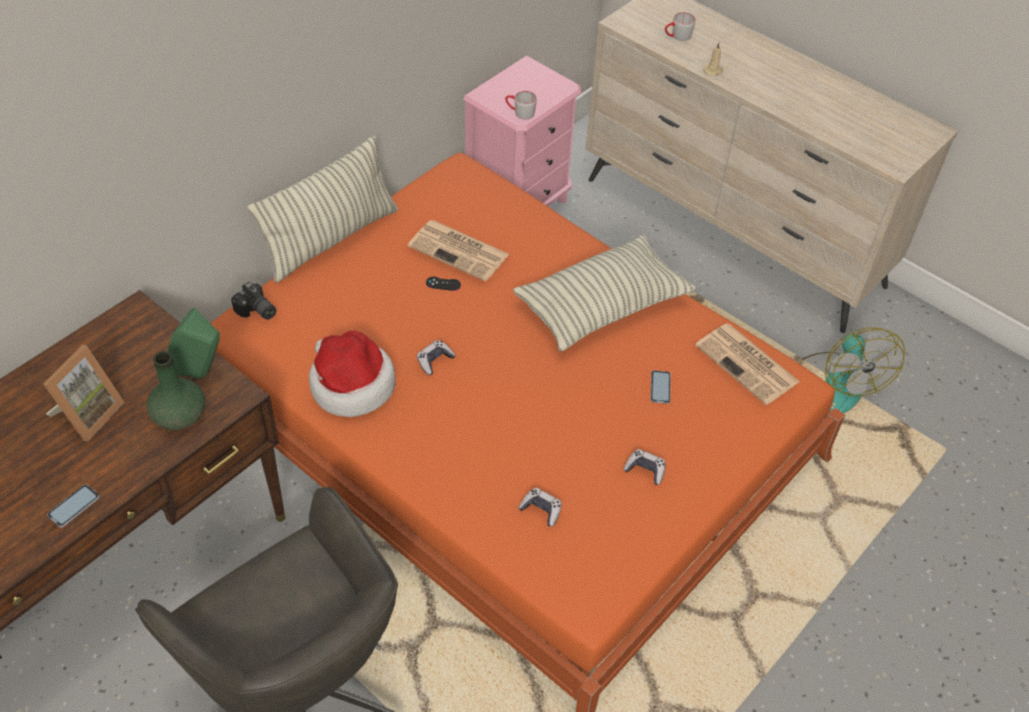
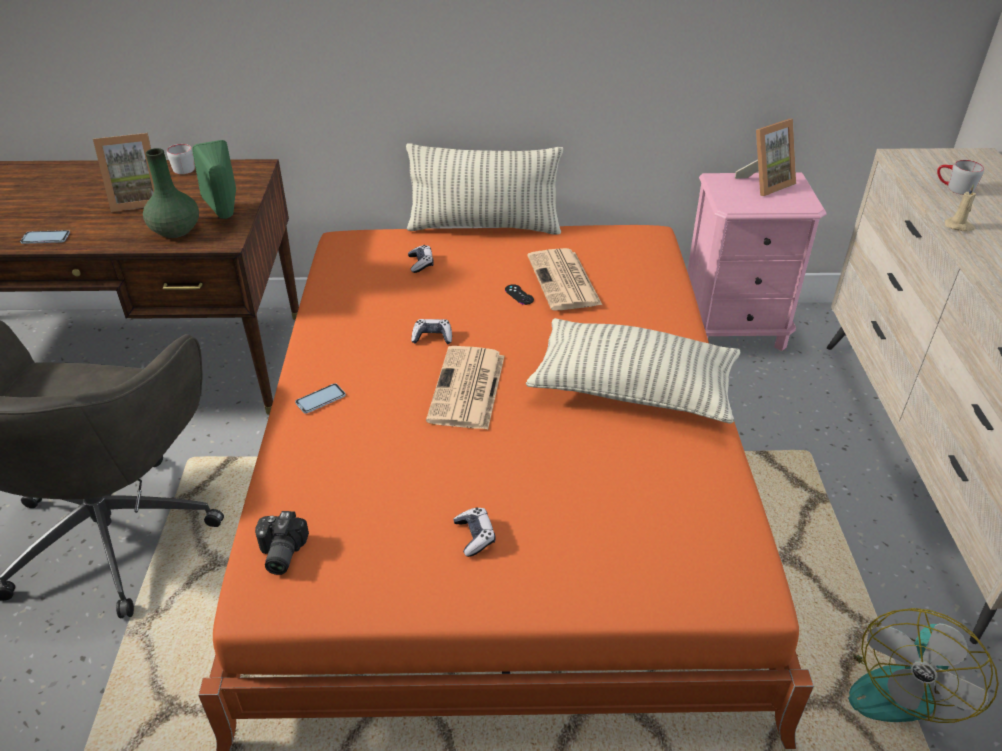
camera: 50 degrees right, 10 degrees down
(256, 311) = (369, 238): camera -> camera (279, 553)
(350, 385) = (353, 315): hat -> none
(517, 81) = (765, 183): none -> picture frame
(520, 112) = (734, 203): grey mug -> grey mug (183, 167)
(541, 510) = (343, 494): game controller -> game controller (421, 263)
(660, 387) = (592, 484): phone -> phone (320, 399)
(748, 364) = (716, 531): newspaper -> newspaper (467, 389)

